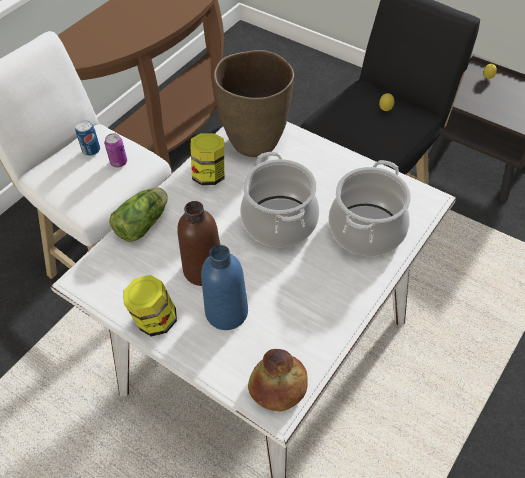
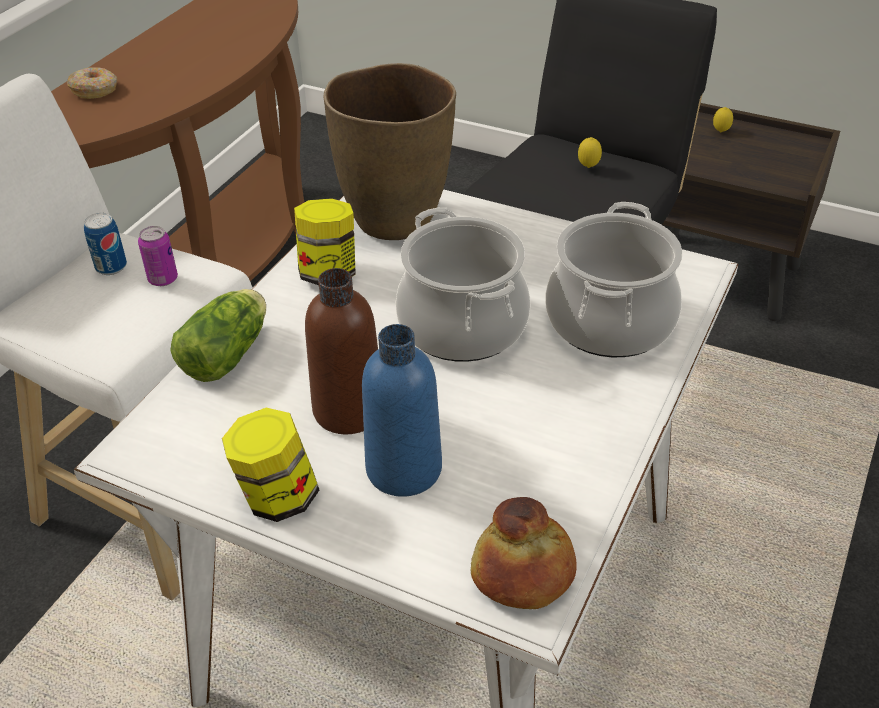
camera: 10 degrees left, 10 degrees down
(96, 28) = (95, 90): none -> donut

